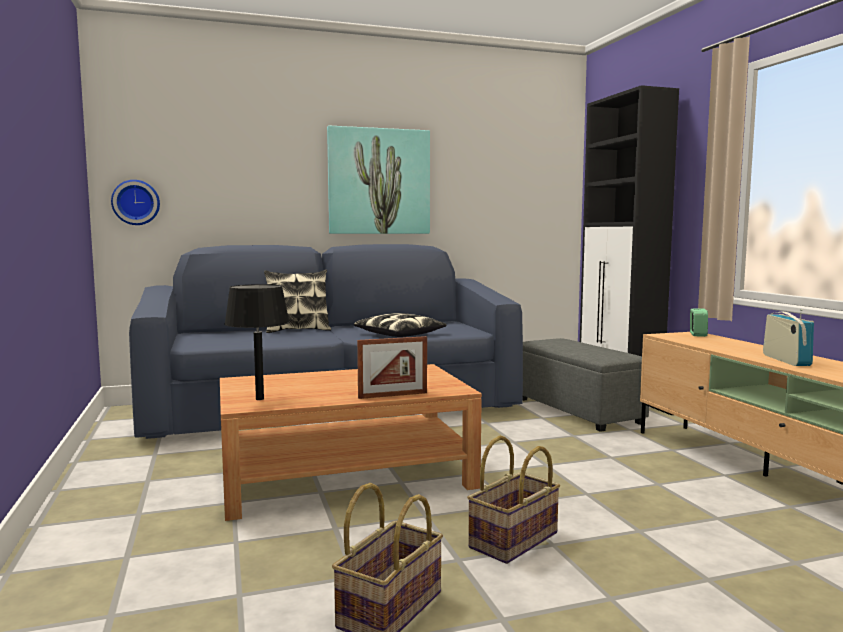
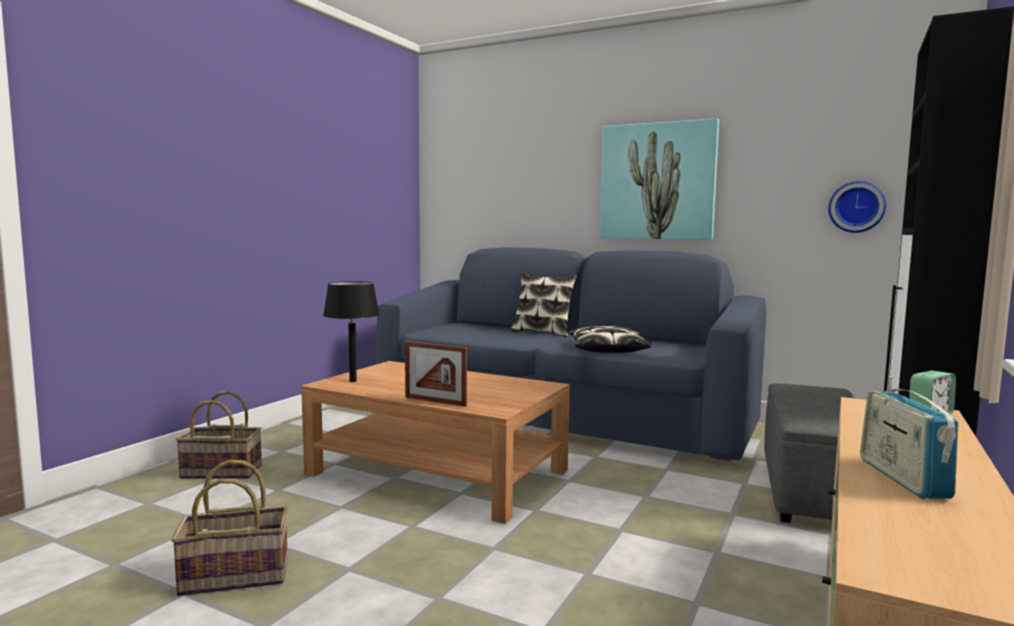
camera: 45 degrees right, 0 degrees up
(136, 202) = (448, 209): wall clock -> wall clock (856, 207)
(514, 541) = (418, 578): basket -> basket (220, 472)
(786, 360) = (902, 478): radio -> radio turned 135 degrees clockwise

